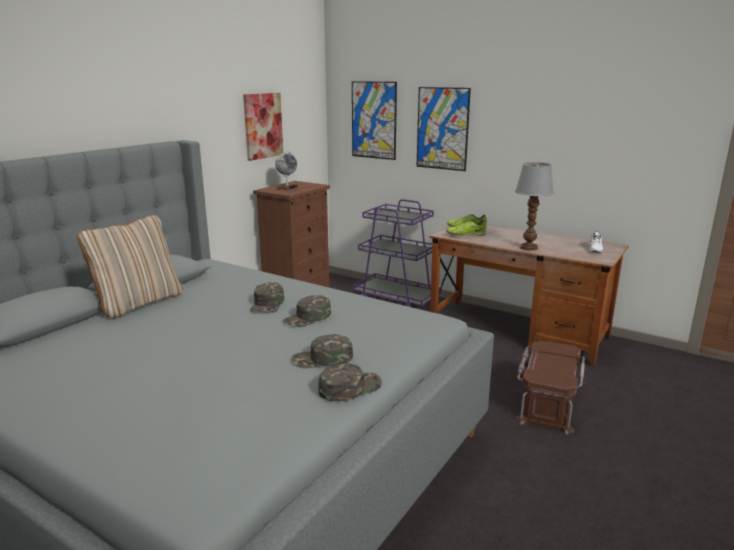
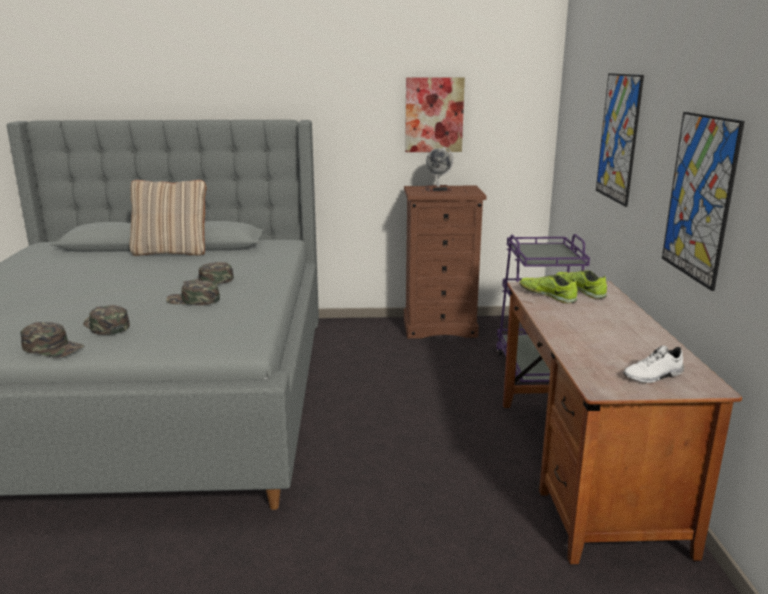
camera: 55 degrees right, 0 degrees up
(374, 120) = (580, 120): picture -> picture (699, 198)
(528, 248) = (563, 335): table lamp -> none
(546, 402) = (405, 545): brown storage box -> none

